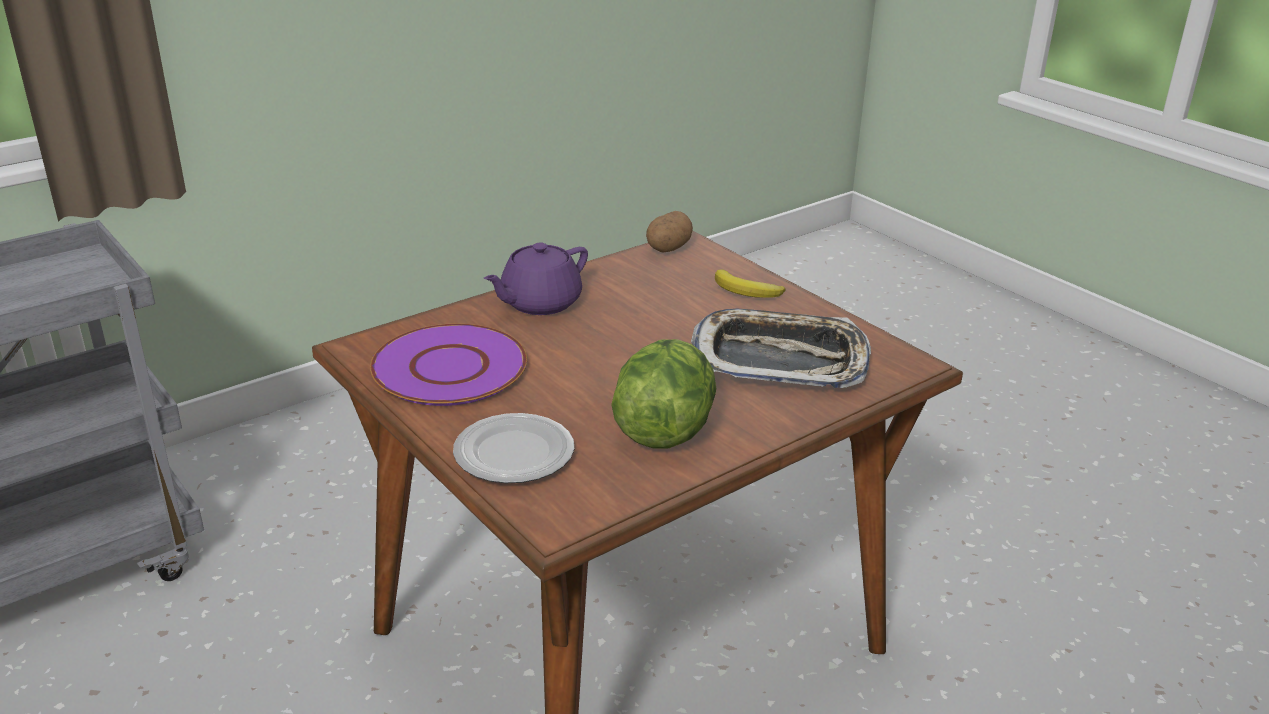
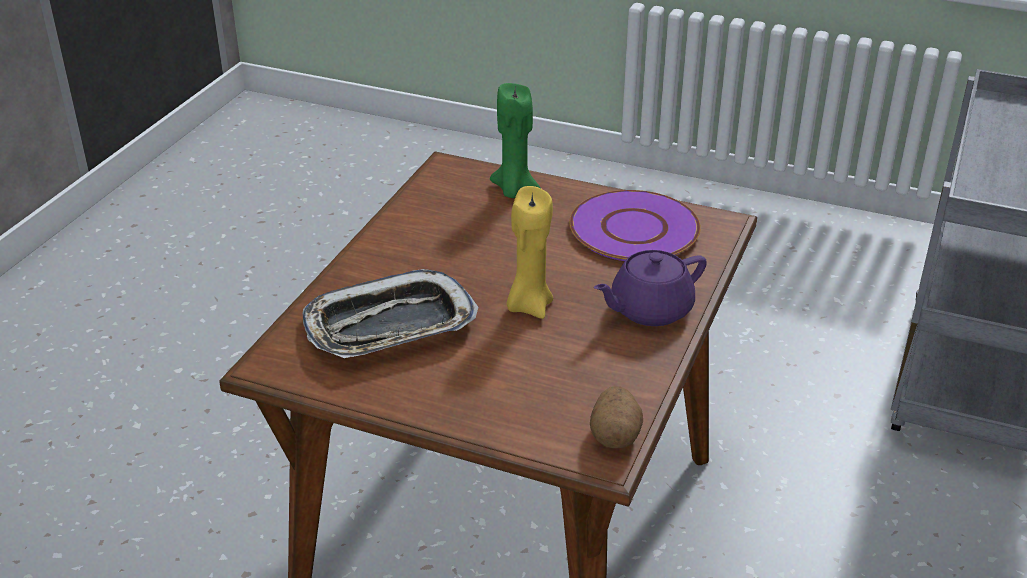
camera: 150 degrees right, 5 degrees up
(514, 455) = (514, 190): plate -> green candle
(539, 303) = (649, 310): purple teapot -> purple teapot turned 135 degrees counterclockwise
(637, 336) = (529, 306): none -> yellow candle
(664, 430) = (434, 236): lettuce -> none
(747, 291) = (477, 401): banana -> none

